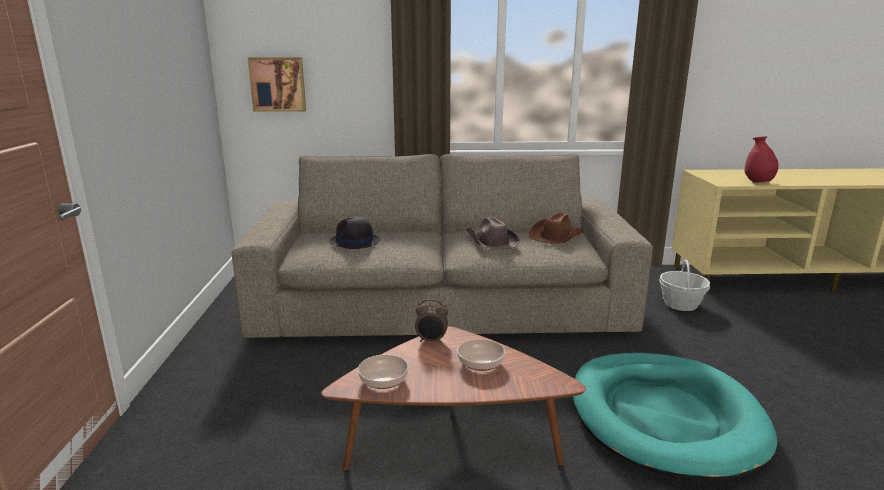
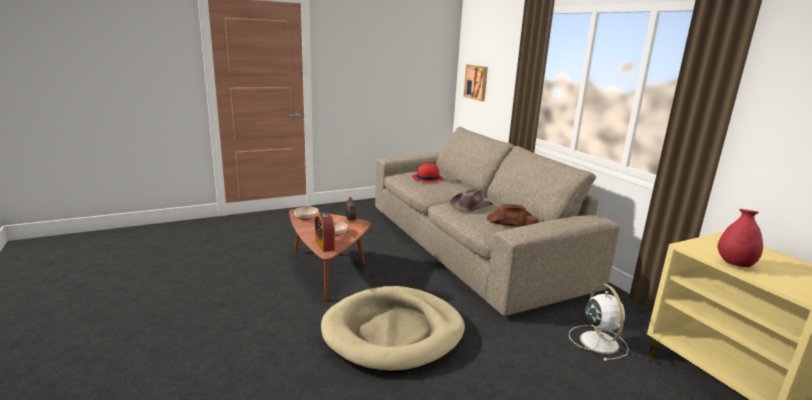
camera: 65 degrees right, 0 degrees up
(354, 242) = (427, 178): black hat -> red hat
(531, 381) = (324, 245): none -> alarm clock
(664, 417) = (393, 332): turquoise dog bed -> beige dog bed
(680, 304) = (598, 341): basket -> white fan

